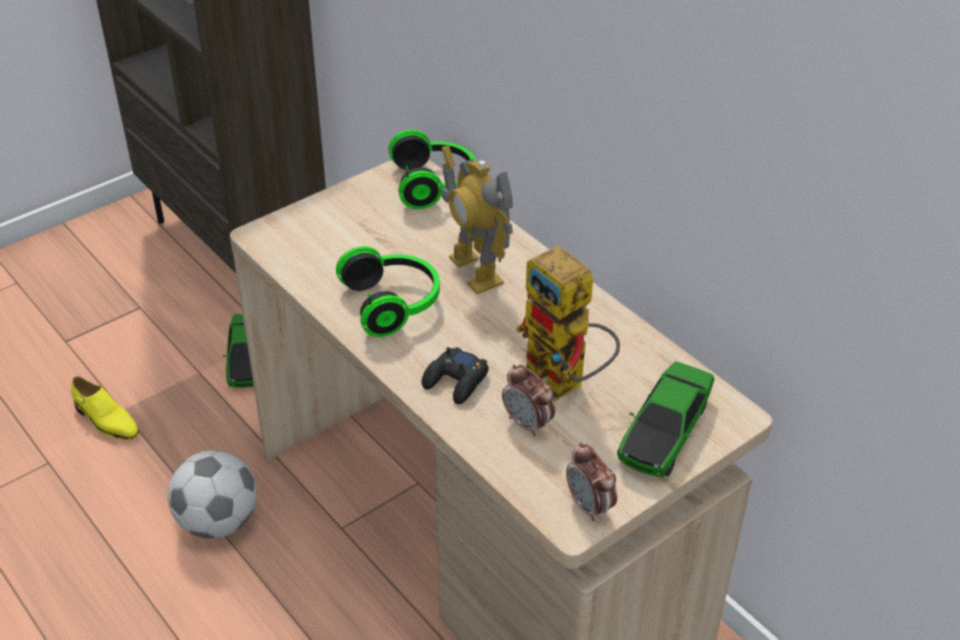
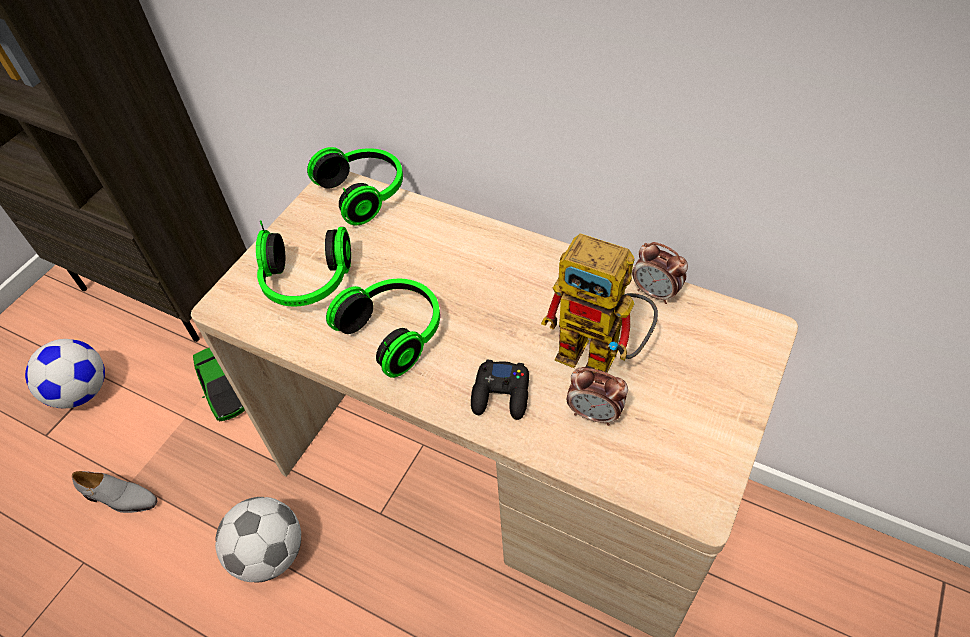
camera: 20 degrees left, 10 degrees up
(106, 420) = (120, 498): yellow shoe -> grey shoe
(115, 315) = (81, 392): none -> football
(340, 241) = (307, 283): none -> headphones
(475, 271) = (452, 269): toy robot -> none
(589, 506) = (704, 481): alarm clock -> alarm clock (655, 293)
(665, 432) = (718, 371): toy car -> none

